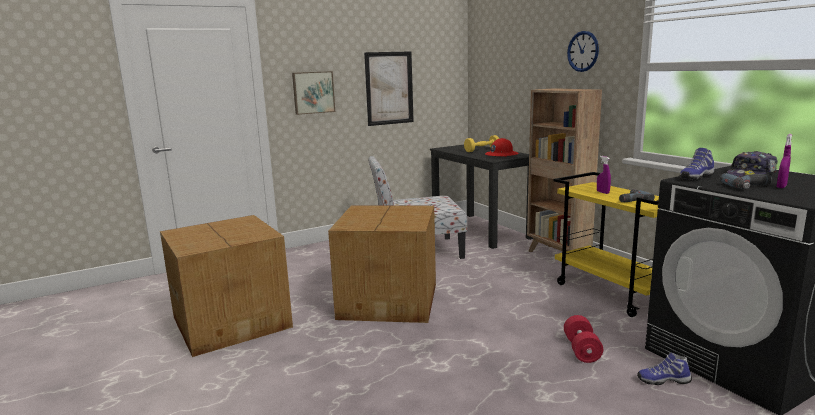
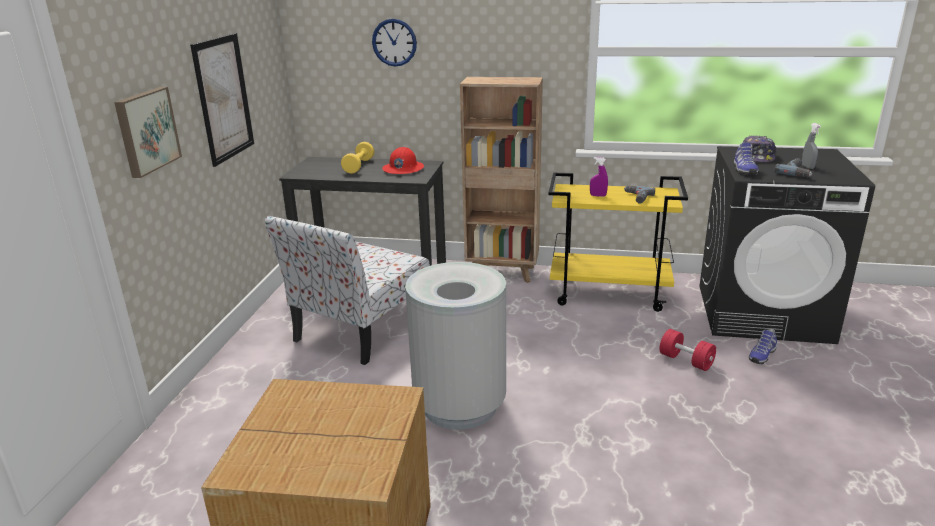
camera: 50 degrees left, 10 degrees up
(390, 300) = (459, 406): cardboard box -> grey trash can
(583, 51) = (505, 31): wall clock -> wall clock (394, 42)
(781, 187) = (807, 167): purple spray bottle -> grey spray bottle

